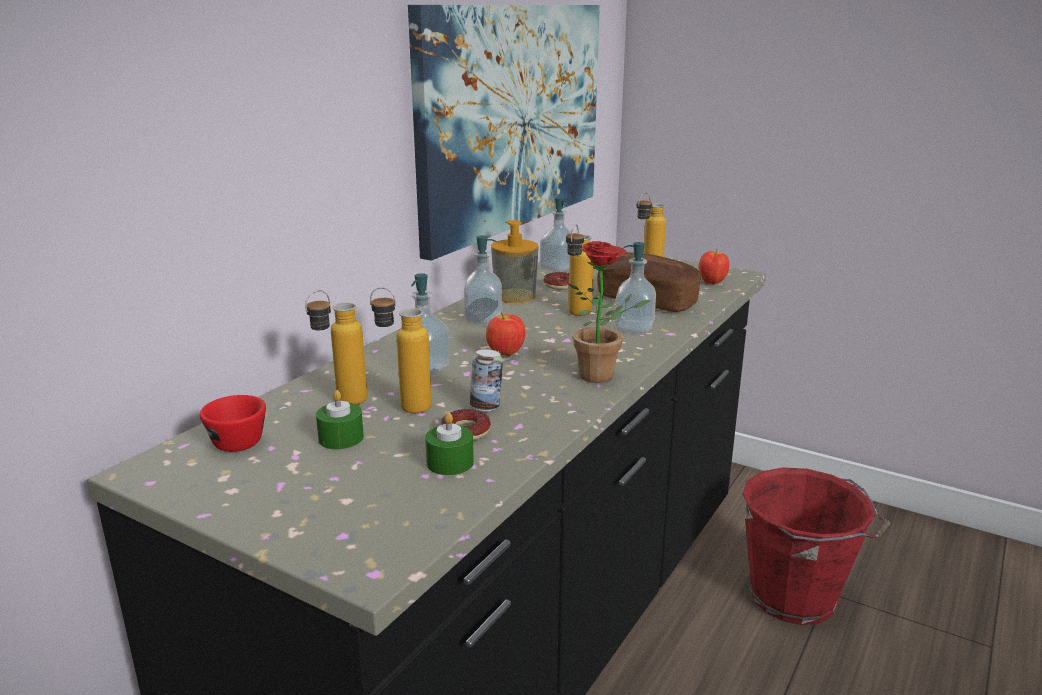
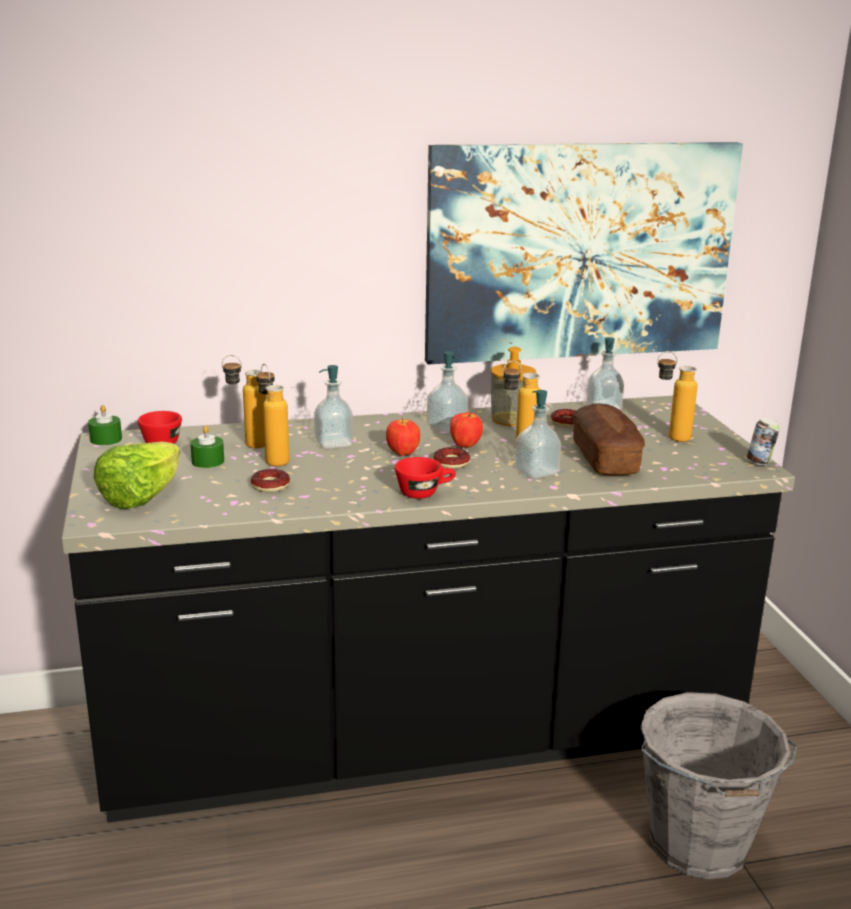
camera: 45 degrees right, 0 degrees up
(361, 511) = (141, 497): none -> lettuce
(450, 463) = (226, 496): green candle -> green candle (106, 439)
(486, 407) = (312, 478): can -> can (760, 462)
(560, 345) = (451, 463): none -> donut
(604, 377) = (425, 492): potted plant -> red cup
(711, 283) = (706, 465): apple -> apple (465, 446)
(796, 599) = (699, 847): red bucket -> grey bucket

